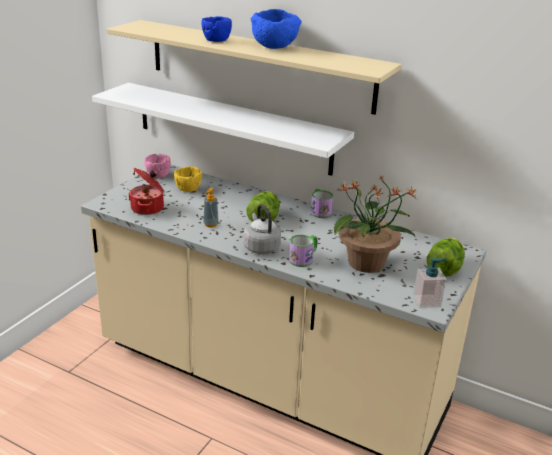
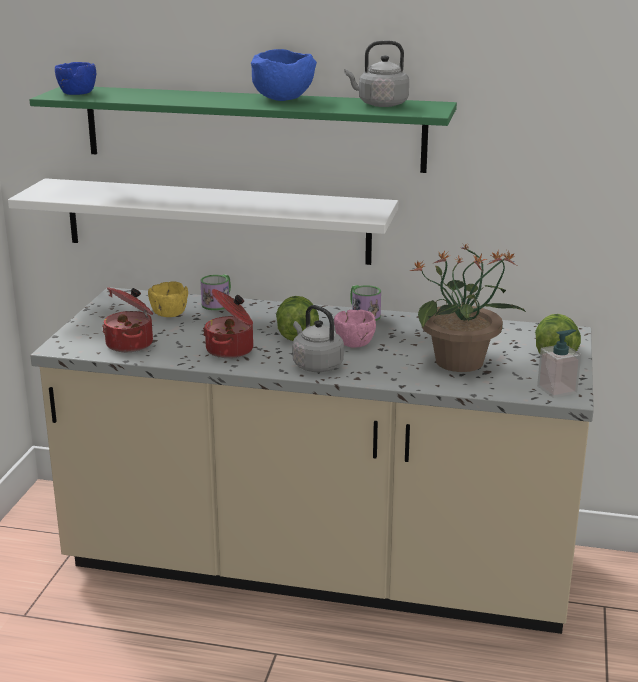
camera: 15 degrees left, 5 degrees down
(158, 175) = (114, 303): pink bowl -> pink bowl (354, 343)
(210, 224) = (231, 350): soap dispenser -> cooking pot
(216, 40) = (199, 98): blue bowl -> blue bowl (77, 93)
(258, 65) = (253, 128): beige shelf -> green shelf
(304, 259) = (380, 369): mug -> mug (218, 303)
(340, 59) = (380, 104): none -> grey kettle

